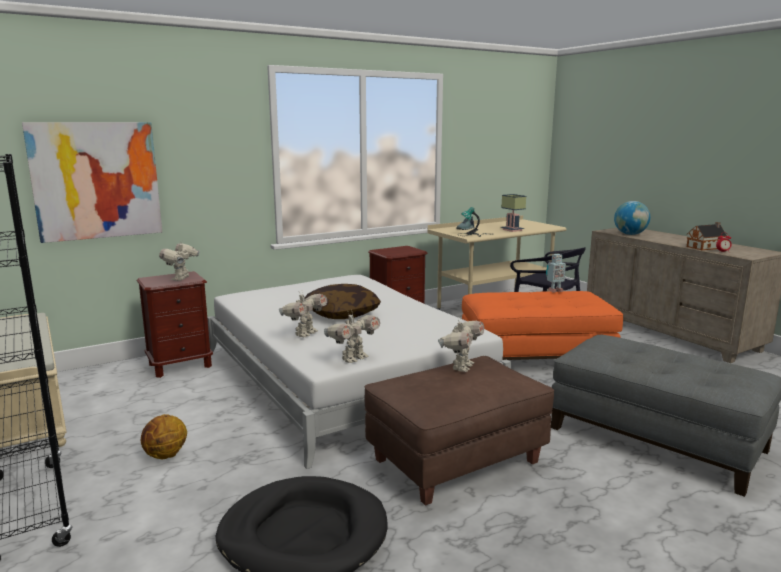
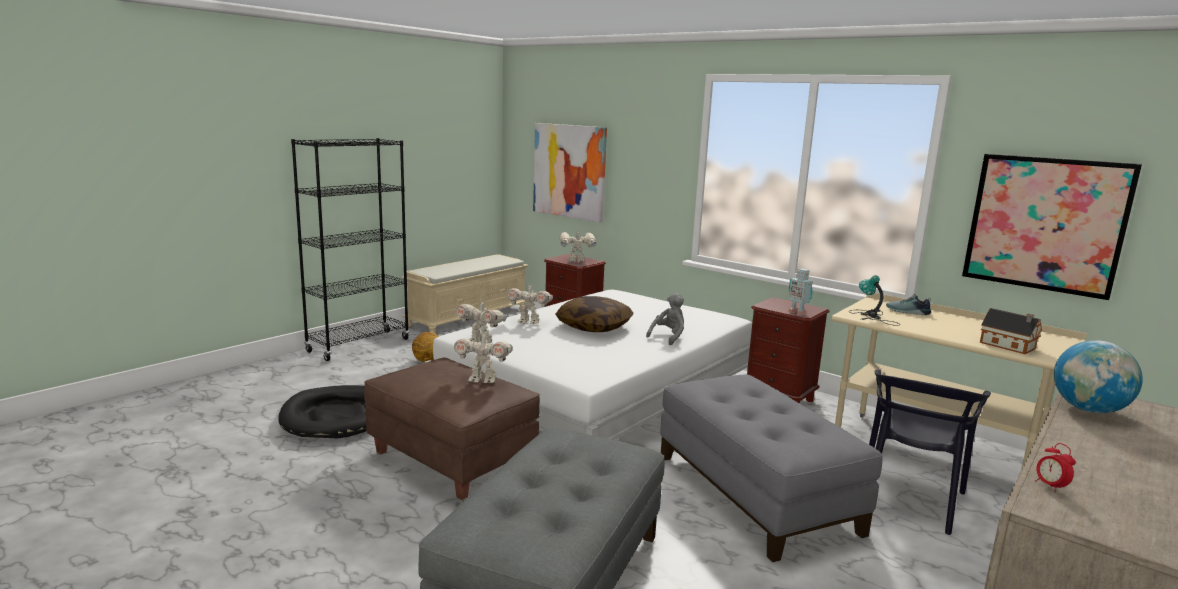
camera: 70 degrees right, 0 degrees up
(384, 298) = (668, 337): none -> grey plush toy
(491, 161) = (1045, 224): none -> picture
(513, 230) = (955, 335): table lamp -> none
(535, 358) = (756, 493): orange ottoman -> grey ottoman
(554, 290) = (825, 419): toy robot -> toy robot (797, 312)
(706, 247) = (1077, 473): toy house -> toy house (1009, 346)

